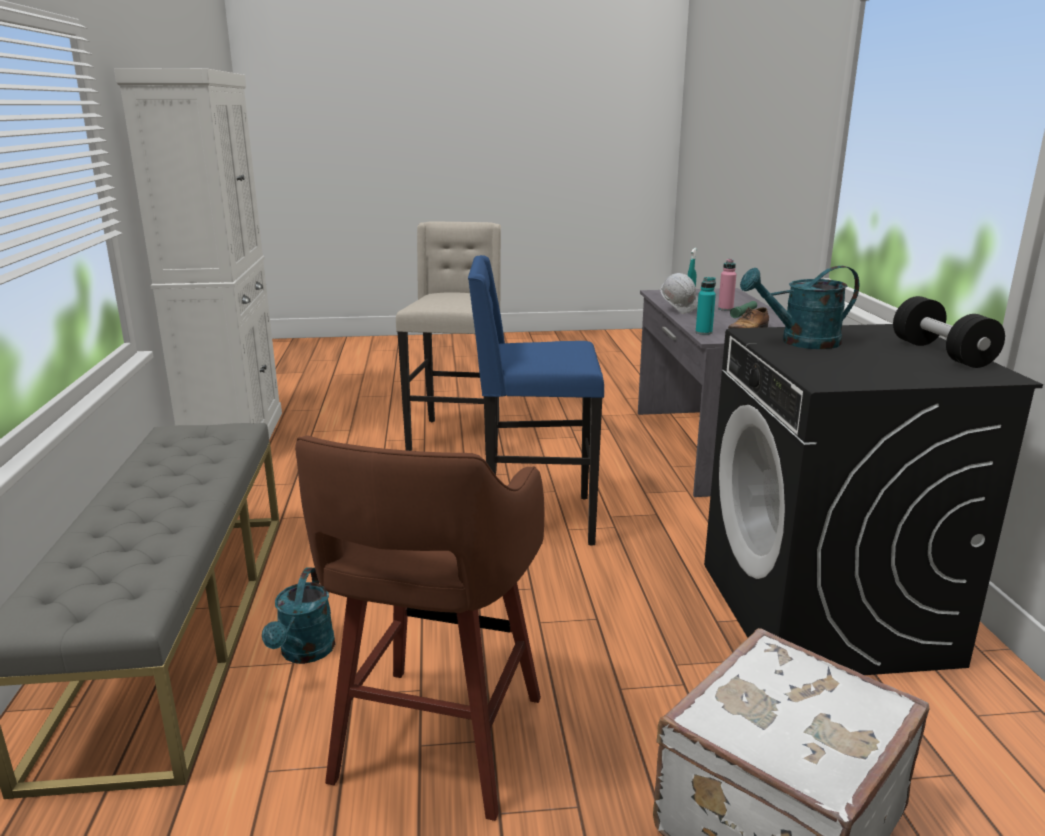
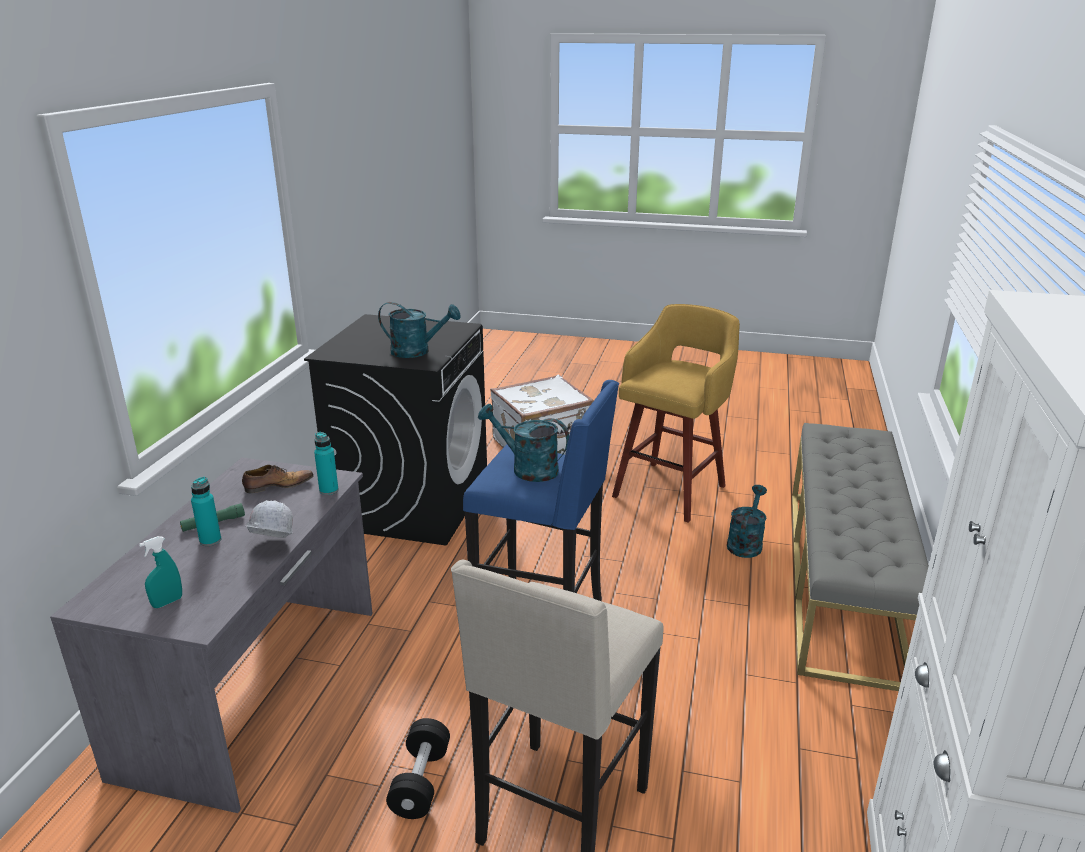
camera: 160 degrees left, 5 degrees up
(436, 743) = (671, 489): brown stool -> yellow stool
(550, 348) = (527, 469): none -> turquoise watering can
(725, 309) = (210, 540): pink bottle -> turquoise bottle
(941, 353) = (359, 333): black dumbbell -> black dumbbell (420, 782)

